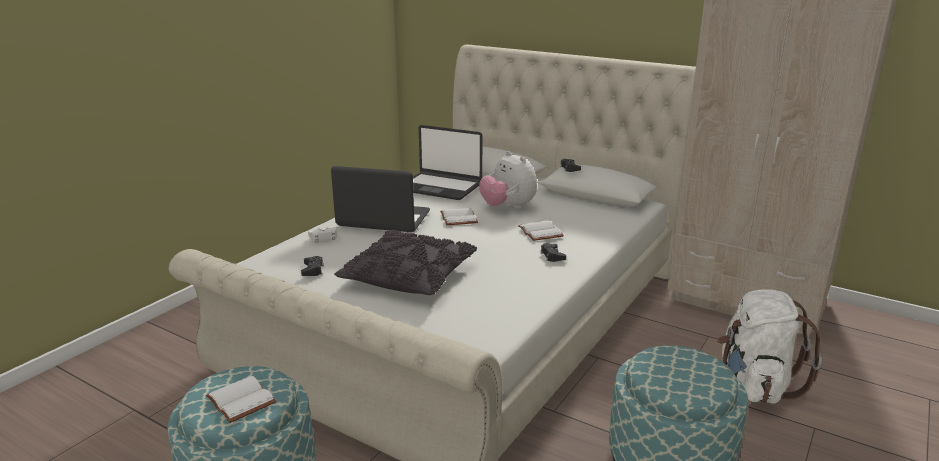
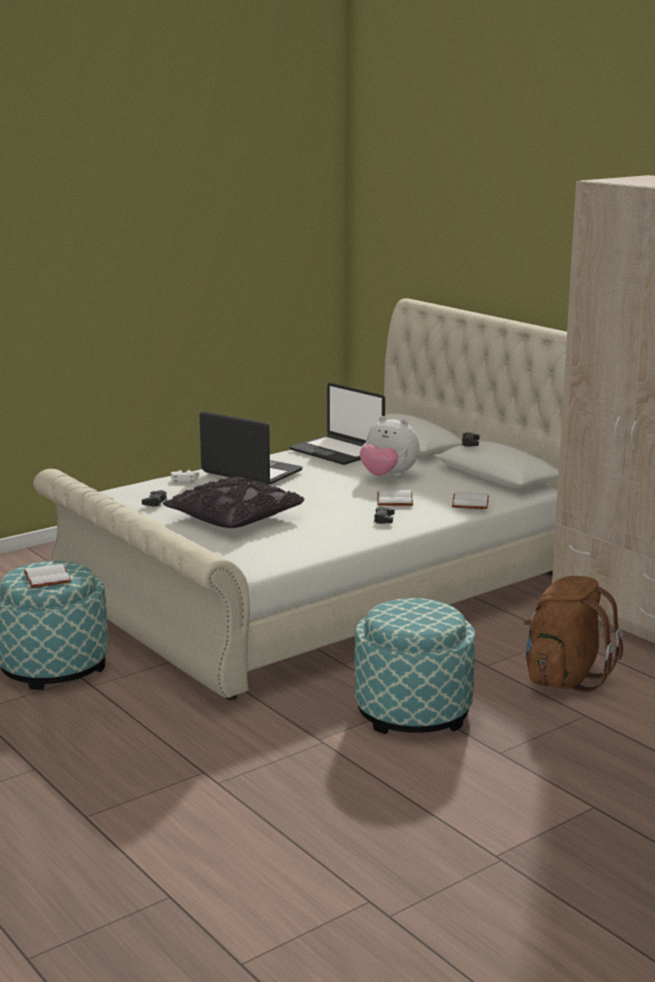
camera: 20 degrees right, 5 degrees down
(457, 218) = (325, 479): white book -> white book (469, 502)
(508, 207) = (388, 476): plush toy -> plush toy turned 45 degrees counterclockwise
(755, 385) = (564, 678): white backpack -> brown backpack

